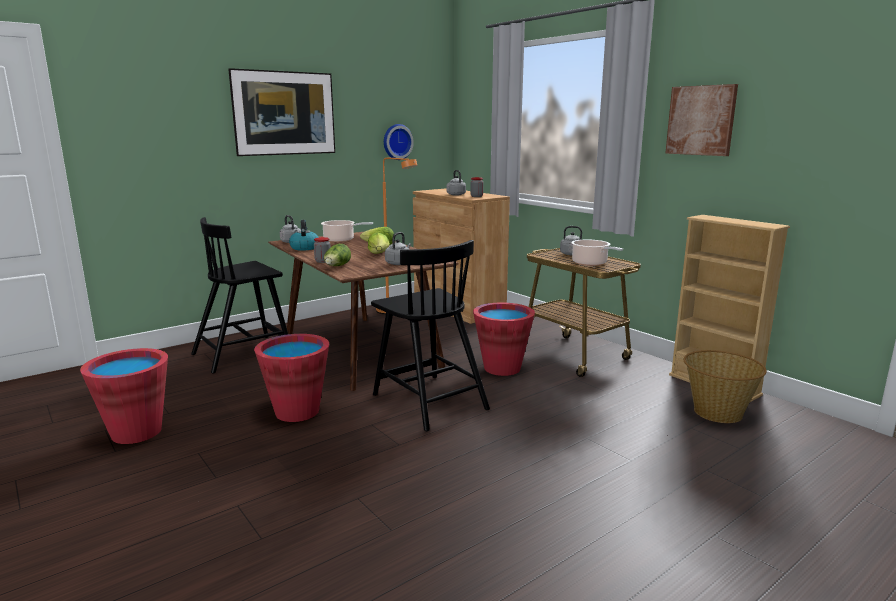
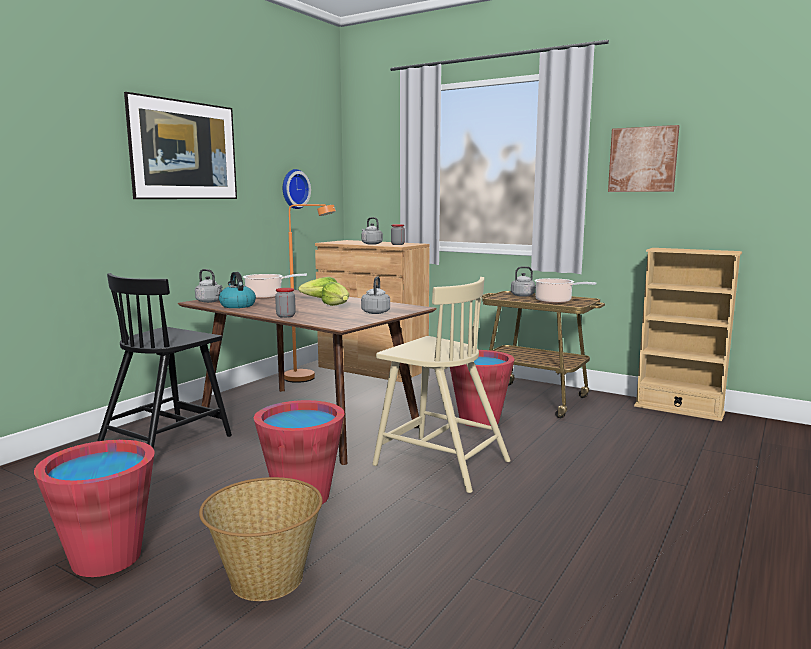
camera: 20 degrees left, 5 degrees down
(337, 267) = (313, 320): lettuce -> none
(428, 401) = (439, 462): black chair -> beige chair
(717, 412) = (707, 432): basket -> basket (265, 579)

